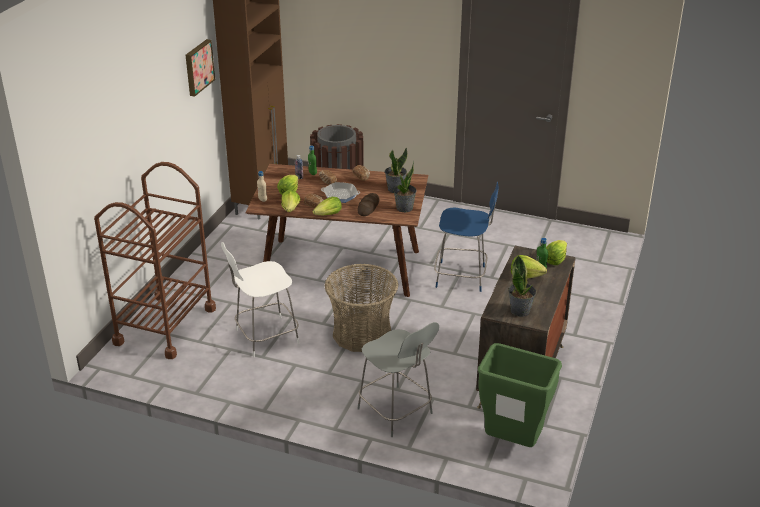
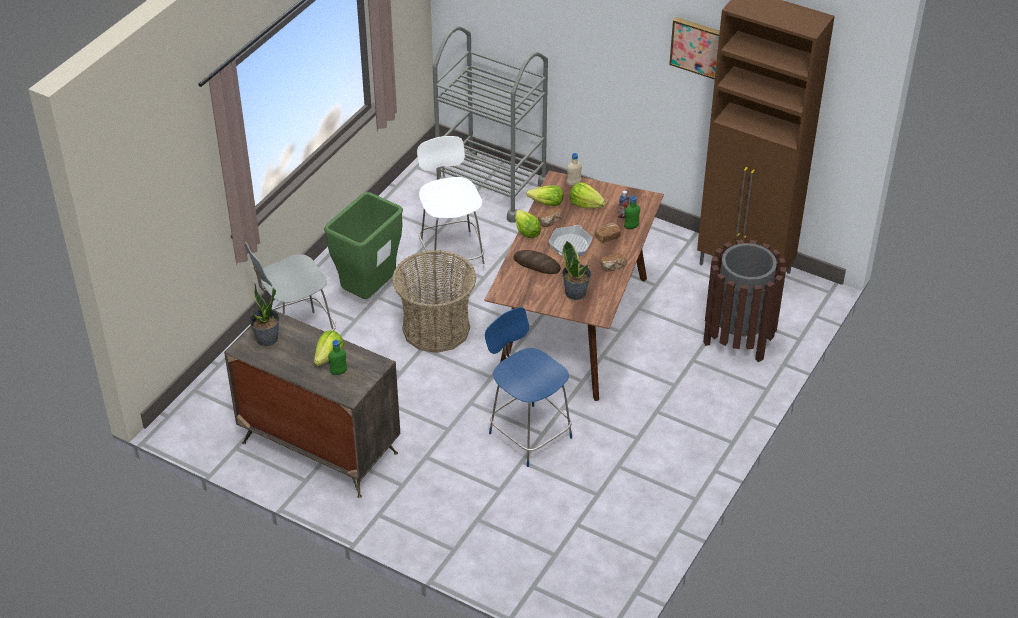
camera: 100 degrees right, 10 degrees up
(165, 326) = (491, 188): brown cart -> grey cart
(404, 208) = (526, 294): potted plant -> none
(462, 277) = (528, 433): blue chair -> blue chair turned 120 degrees clockwise
(511, 442) = (220, 416): green trash can -> green trash can (370, 292)
(555, 260) = (352, 389): lettuce -> none

